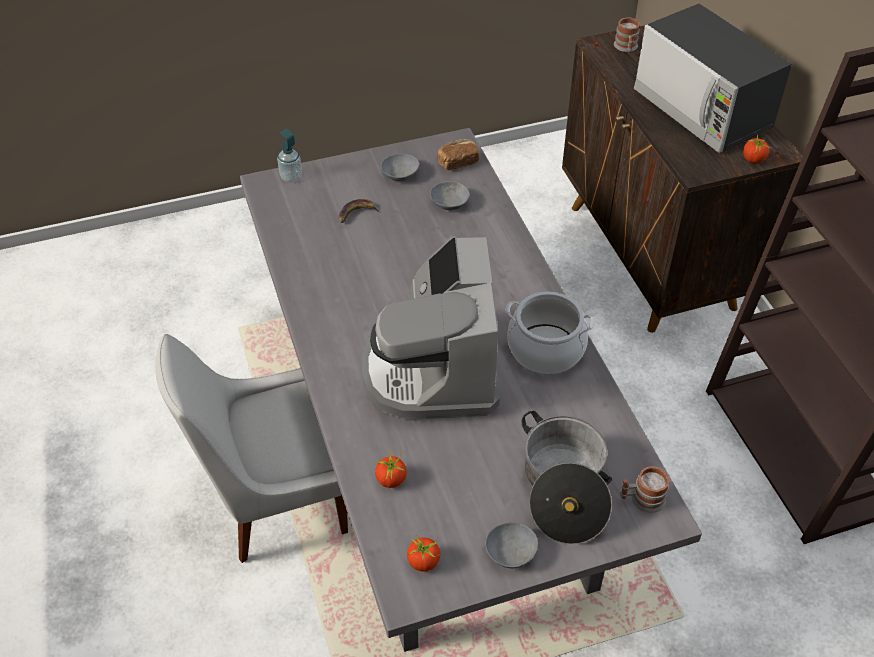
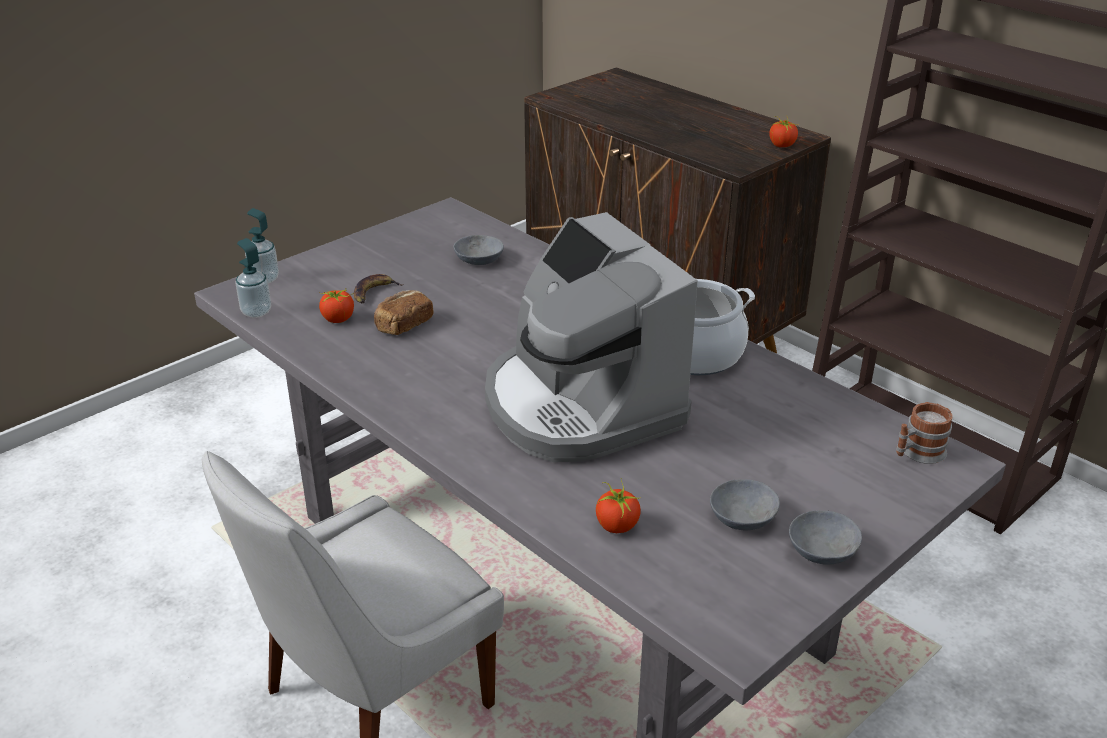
camera: 25 degrees left, 15 degrees down
(270, 208) = (256, 312): none -> soap dispenser
(400, 173) = (400, 248): grey bowl -> grey bowl (741, 516)
(424, 562) = (728, 597): tomato -> tomato (338, 319)
(457, 162) = (460, 226): bread -> bread (403, 325)
(563, 489) = (826, 471): cooking pot -> none
(626, 48) = (582, 94): mug -> none
(702, 110) = (699, 122): microwave -> none

